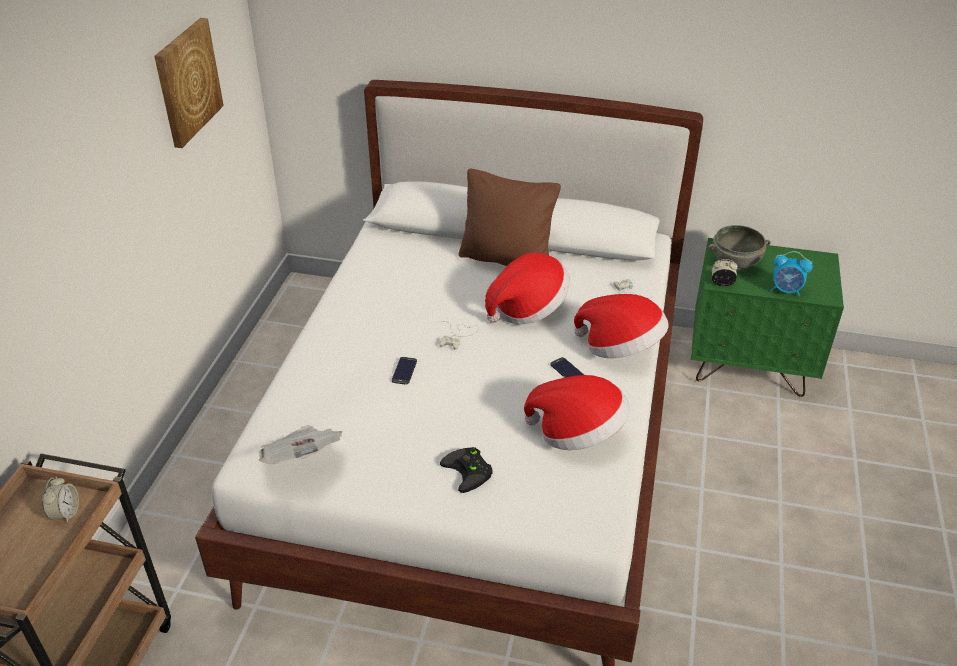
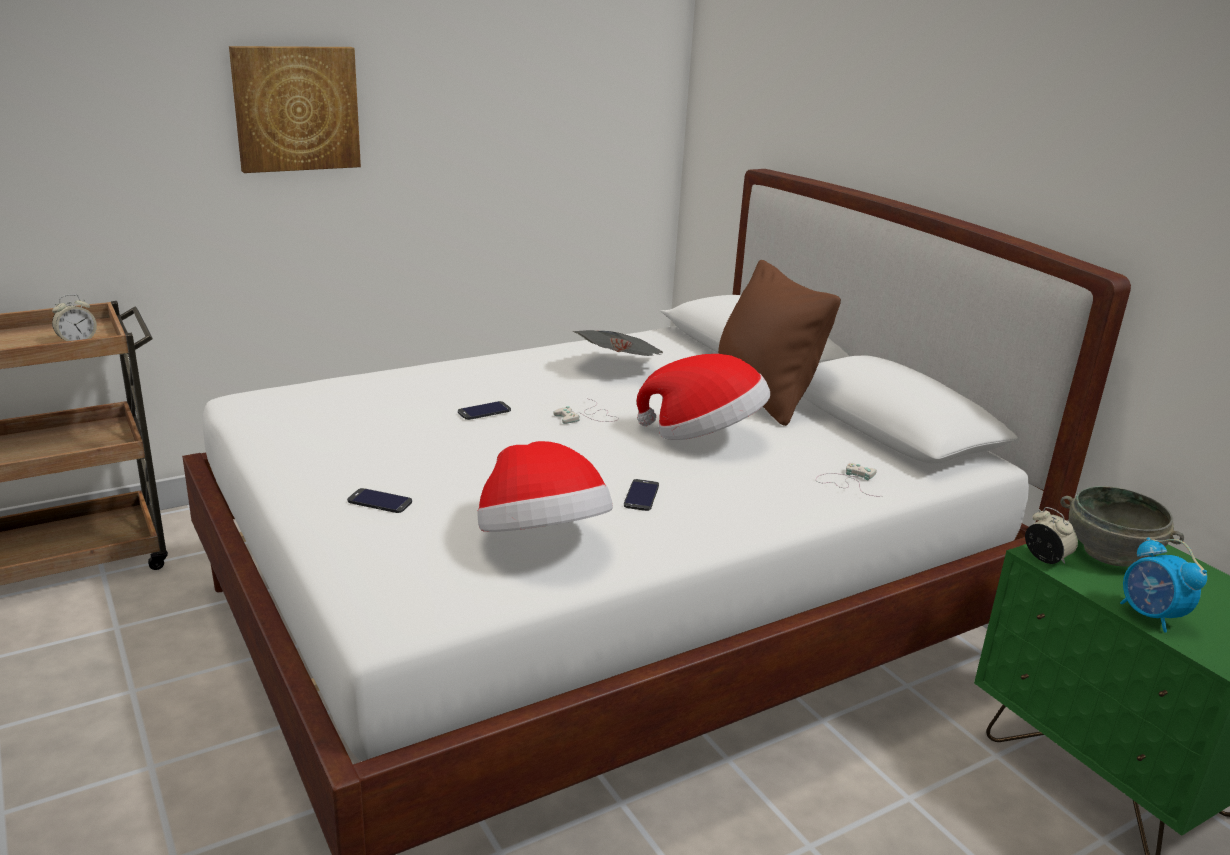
camera: 45 degrees right, 15 degrees down
(187, 82) = (541, 91): picture -> picture (296, 108)
(302, 459) = (281, 413): newspaper -> newspaper (619, 367)
(470, 472) = (379, 501): black game controller -> phone
(620, 348) = (744, 513): hat -> none

